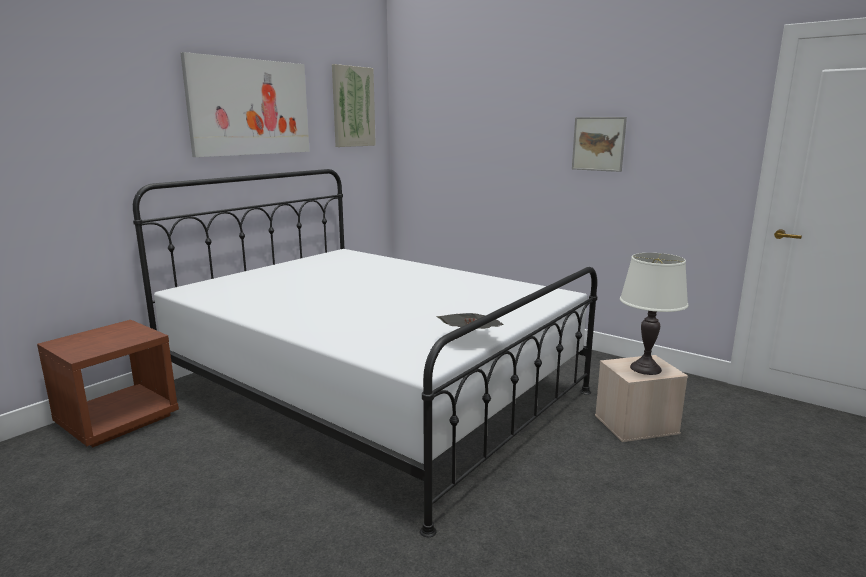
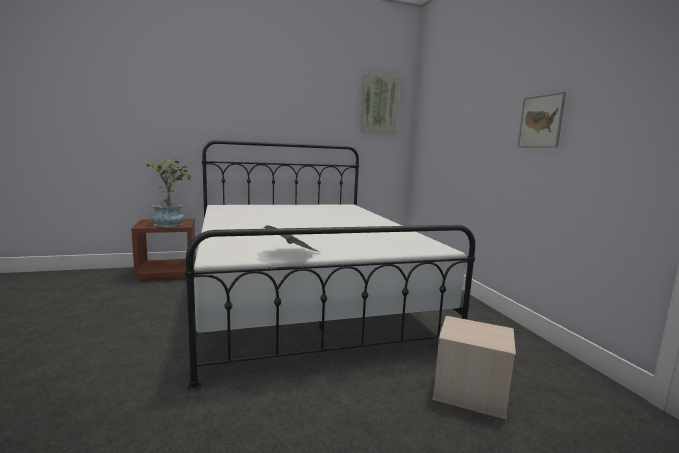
camera: 35 degrees right, 5 degrees down
(114, 336) = (171, 223): none -> potted plant
(250, 107) = (293, 100): picture -> none
(645, 368) = (478, 334): white table lamp -> none

